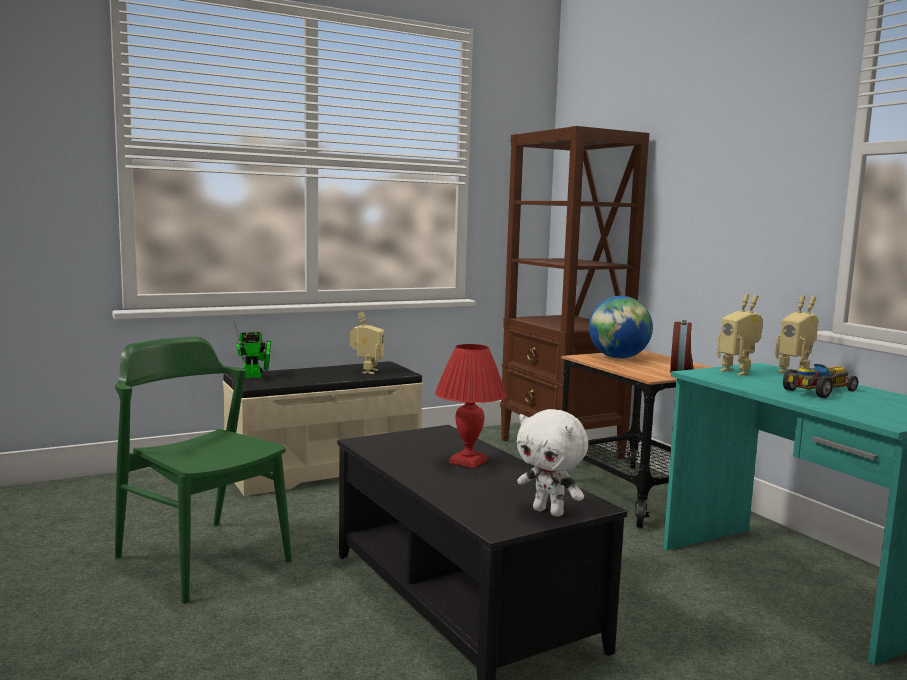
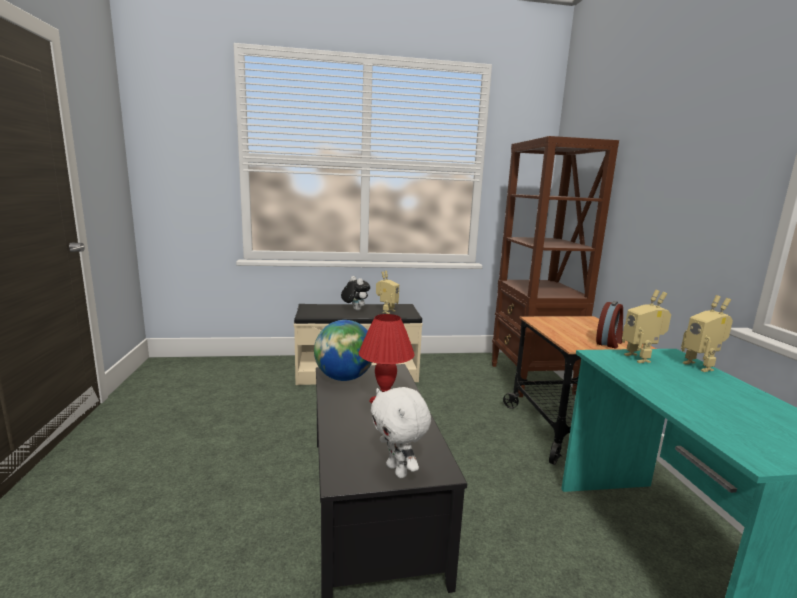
camera: 20 degrees right, 5 degrees up
(202, 559) = (236, 429): green chair -> none
(255, 376) = (312, 308): toy robot -> none
(319, 373) = (354, 310): none -> plush toy
(618, 358) = (565, 323): globe -> globe (344, 378)
(818, 391) = (705, 395): toy car -> none

